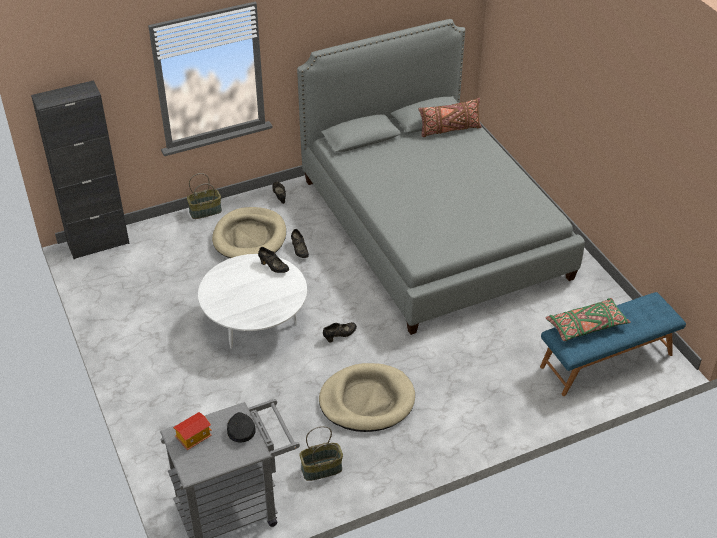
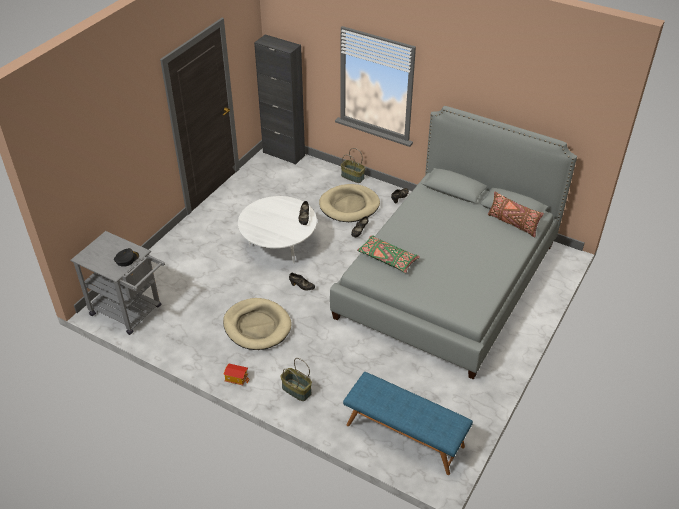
camera: 55 degrees right, 0 degrees up
(193, 437) = (108, 245): toy house -> toy house (237, 378)
(321, 469) = (185, 333): basket -> basket (296, 390)
(586, 326) = (389, 392): green pillow -> green pillow (387, 258)

